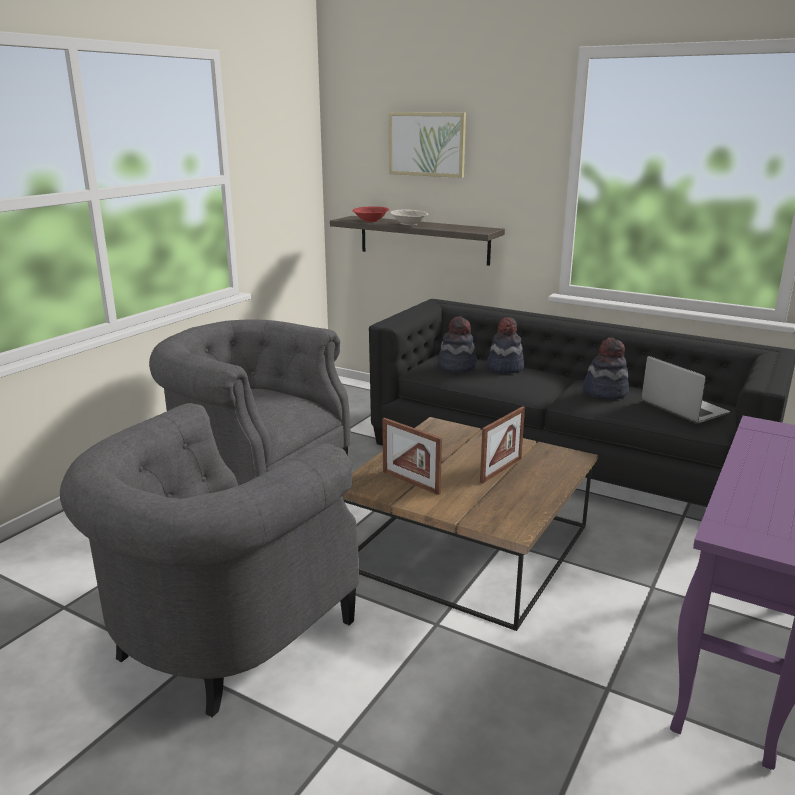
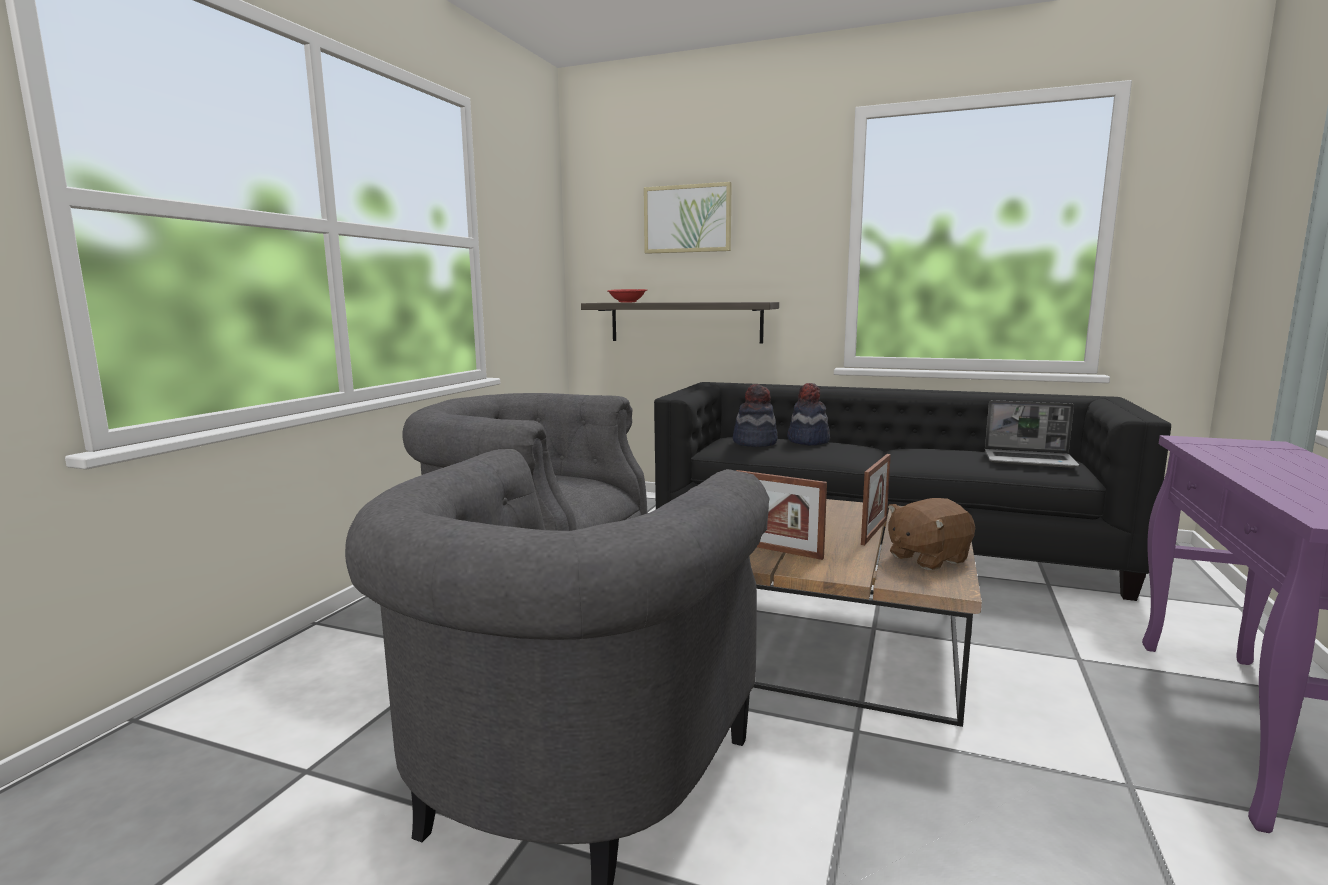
camera: 10 degrees left, 10 degrees down
(409, 224) = (673, 302): beige bowl -> none
(521, 501) = (927, 558): none -> brown plush toy
(605, 392) = (935, 453): hat -> none
(682, 408) = (1030, 460): laptop -> laptop turned 150 degrees clockwise

